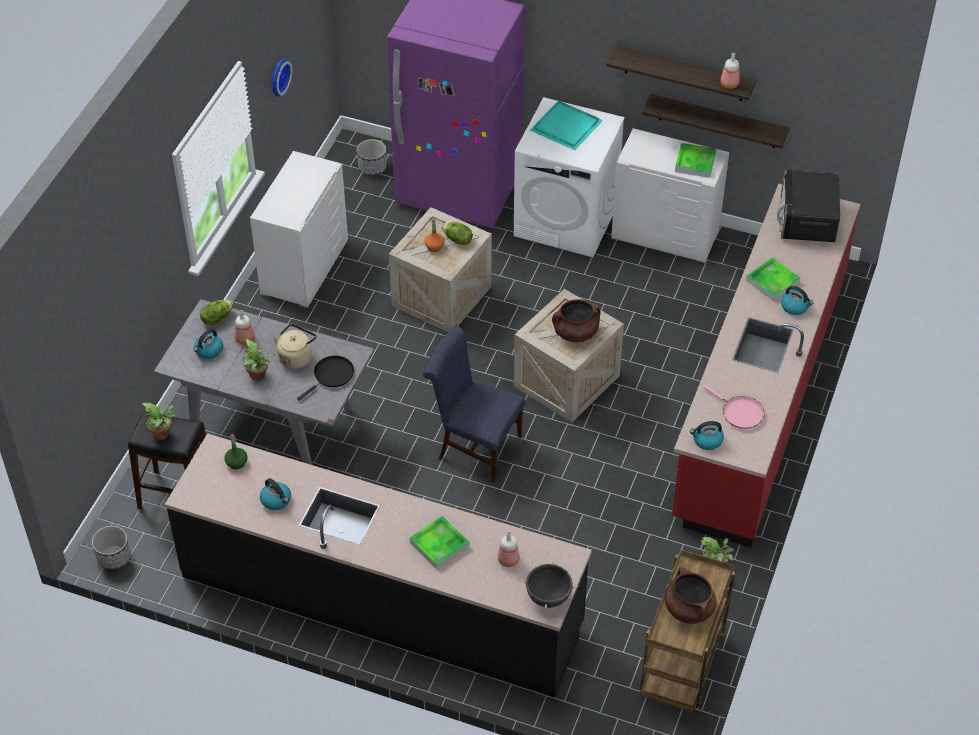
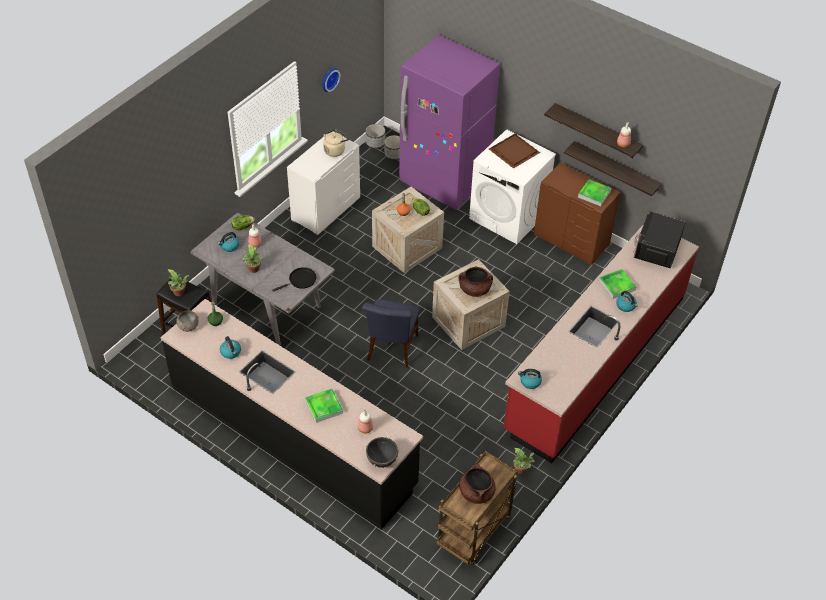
camera: 15 degrees right, 0 degrees up
(114, 557) = (136, 365): planter -> planter (375, 143)
(199, 479) = (188, 326): none -> grey bowl
(296, 357) = (283, 263): beige kettle -> beige kettle (335, 150)
(474, 446) = (391, 350): blue chair -> blue chair turned 120 degrees counterclockwise
(566, 128) = (514, 152): turquoise tray -> brown tray
(665, 234) = (572, 239): white dresser -> brown dresser
(740, 413) = (560, 369): pink frying pan -> none

